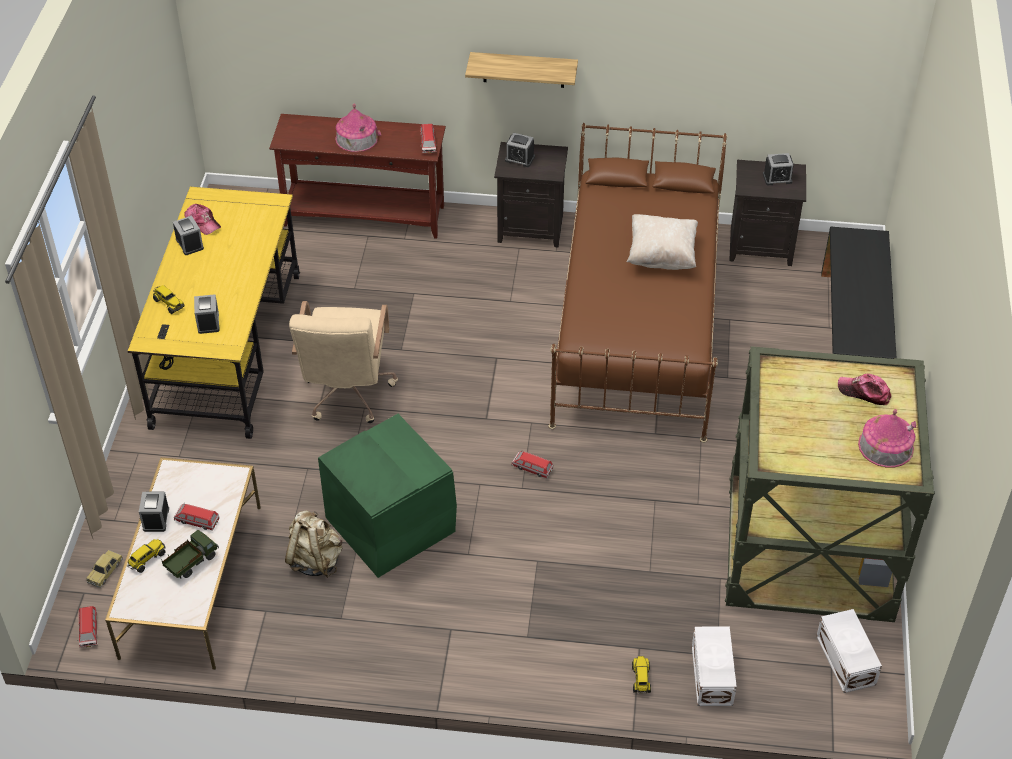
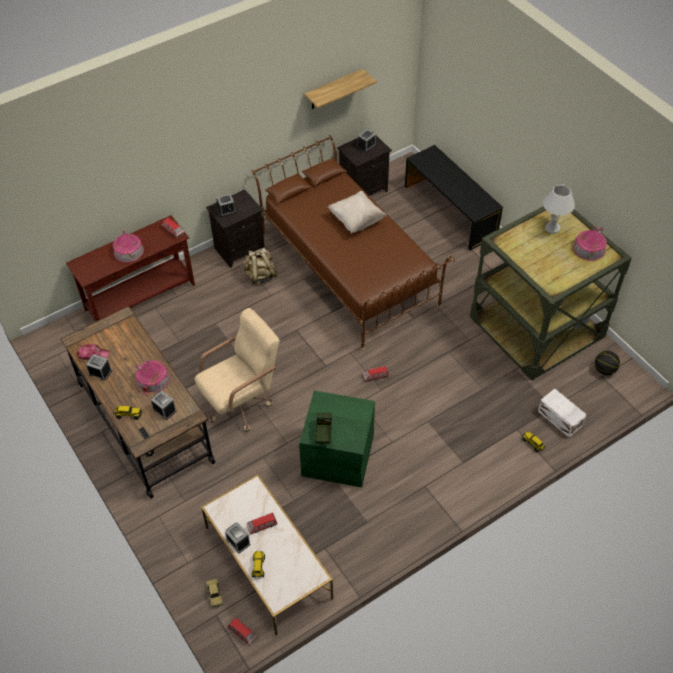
camera: 40 degrees left, 5 degrees up
(191, 562) = (284, 550): toy truck -> toy truck (323, 432)
(227, 349) = (144, 422): yellow desk -> brown desk
(231, 284) = (153, 379): none -> toy house
(315, 560) = (321, 502): beige backpack -> beige backpack (260, 276)
(348, 397) = (242, 404): beige office chair -> beige office chair turned 90 degrees counterclockwise
(523, 70) = (211, 155): shelf -> shelf (333, 90)
(845, 661) = (604, 370): white storage box -> basketball
(864, 392) = (553, 228): cap -> white table lamp

